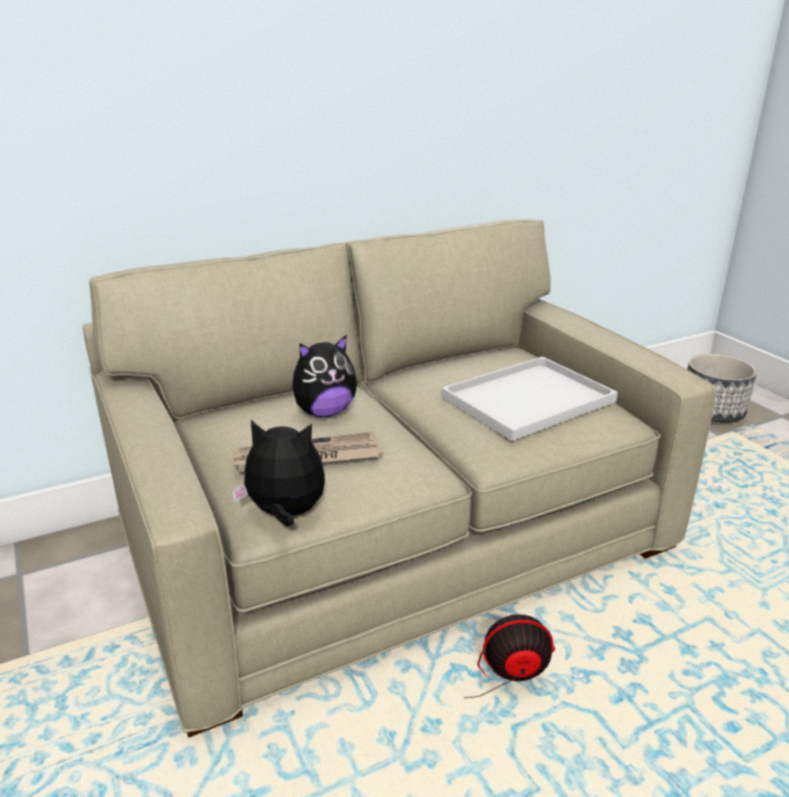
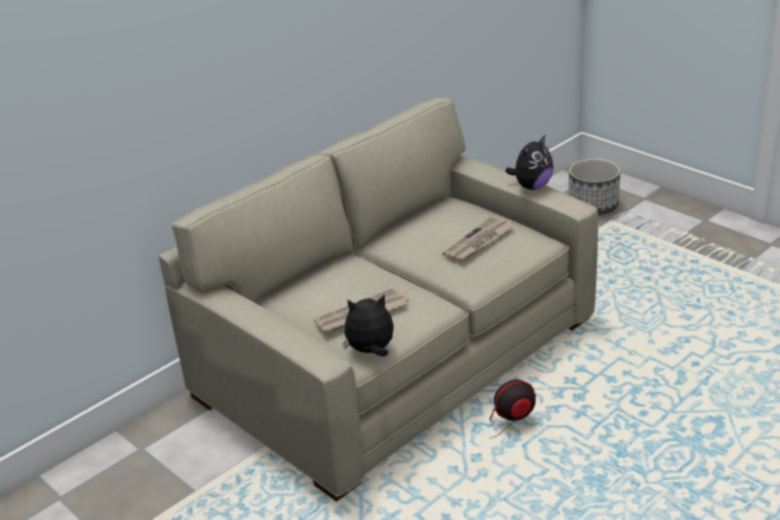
camera: 15 degrees left, 5 degrees up
(324, 412) = (350, 281): plush toy -> plush toy (531, 186)
(527, 400) = (479, 242): white tray -> newspaper

